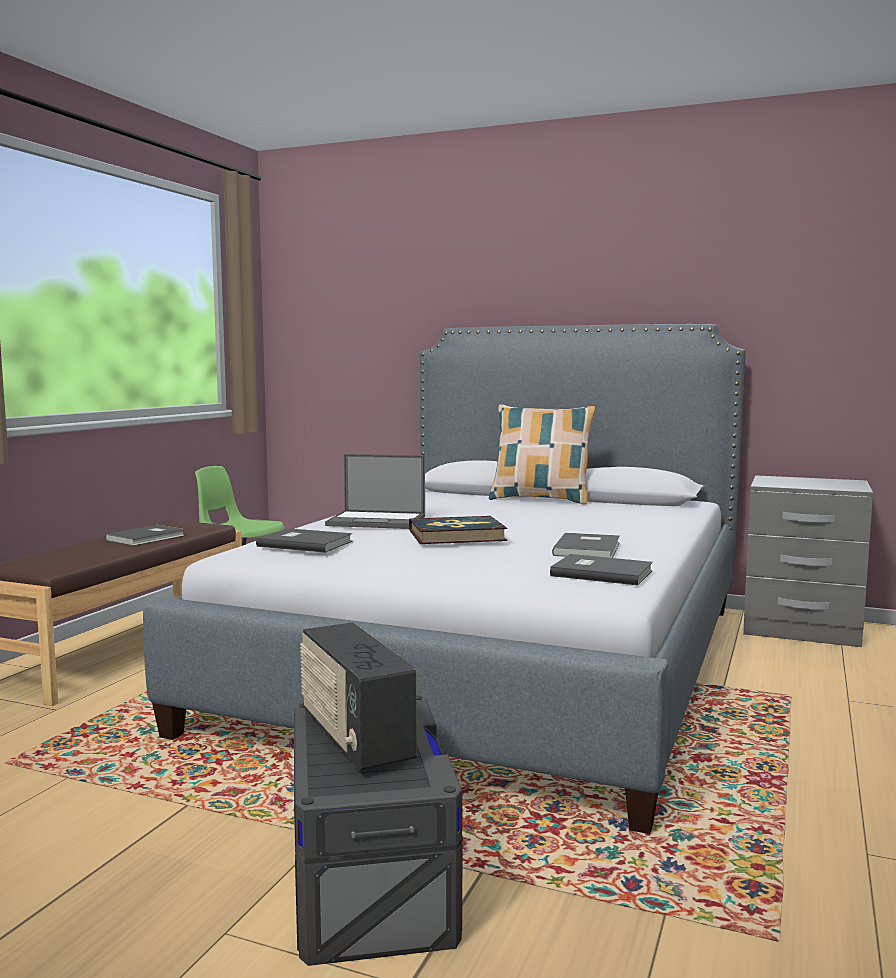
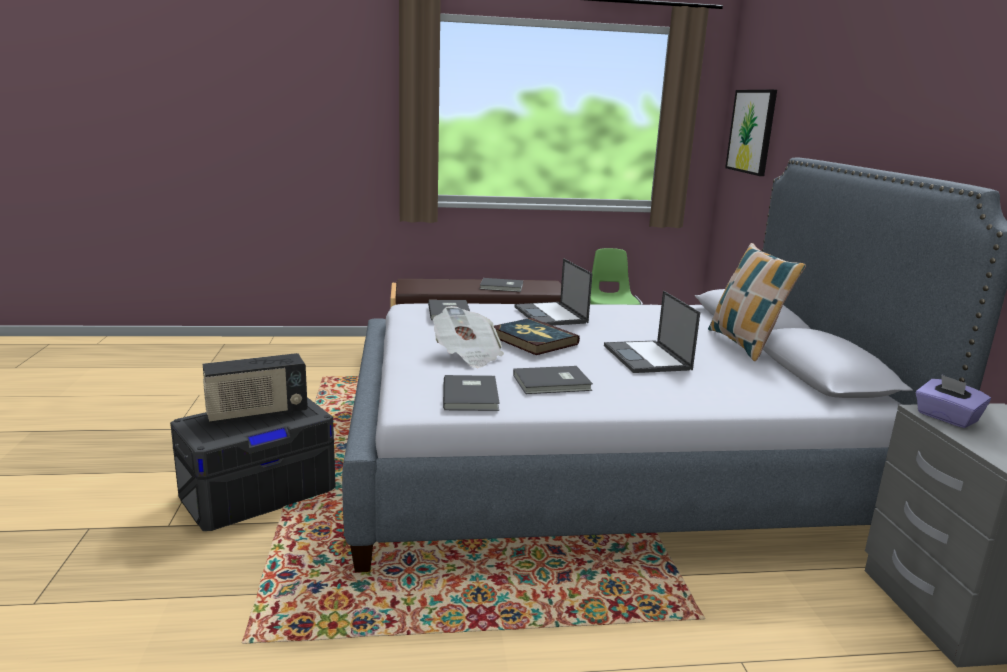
camera: 60 degrees right, 10 degrees up
(330, 313) = (751, 131): none -> picture
(354, 738) = (257, 413): radio -> radio turned 150 degrees counterclockwise
(470, 560) = (467, 355): none -> newspaper
(549, 520) = (647, 358): none -> laptop
(780, 484) = (946, 418): none -> purple tissue box

